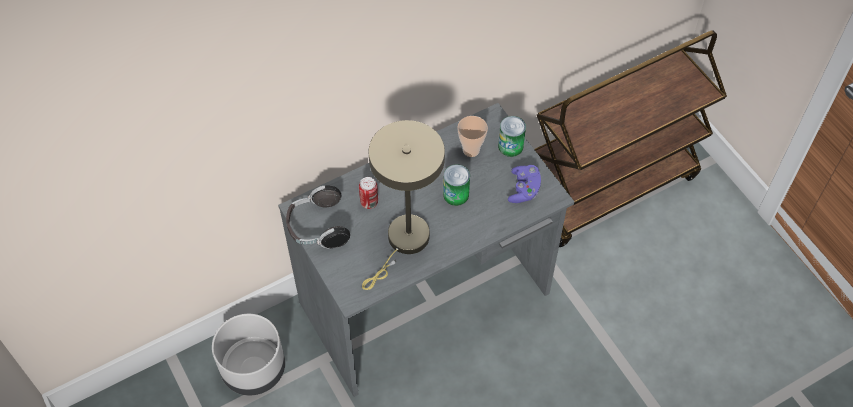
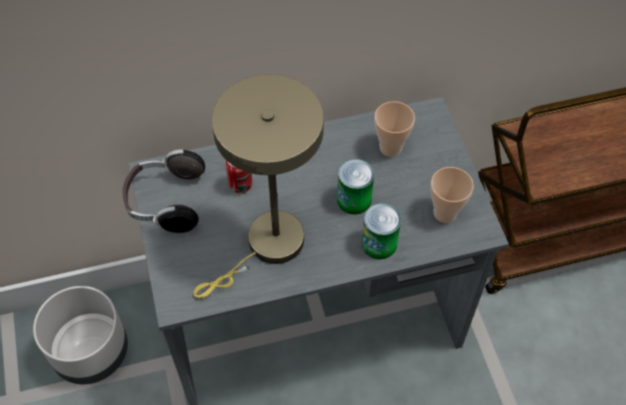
camera: 15 degrees right, 0 degrees up
(510, 146) = (443, 154): can -> can (379, 243)
(524, 189) = (445, 213): purple game controller -> cup

